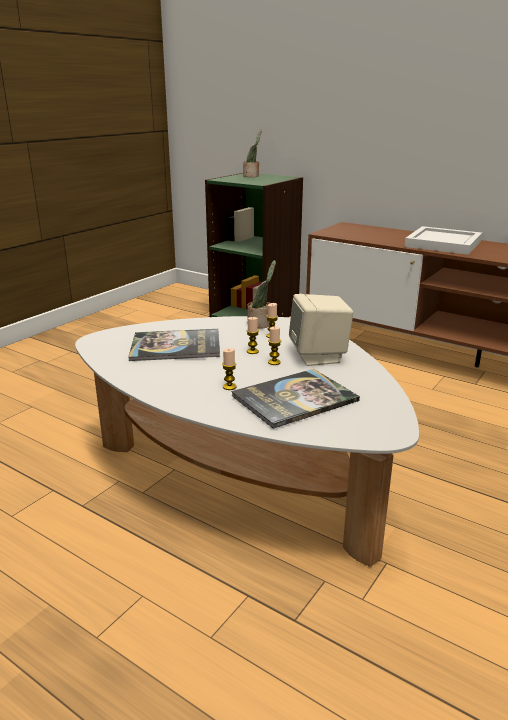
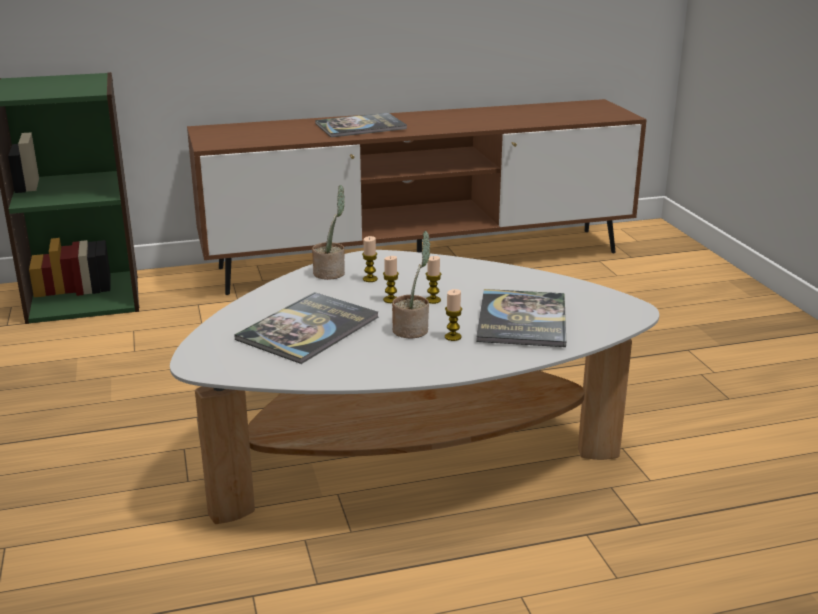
camera: 50 degrees left, 0 degrees up
(252, 176) = (36, 83): potted plant -> potted plant (412, 329)
(319, 356) = (453, 279): beige speaker -> none
(444, 244) = (360, 127): white tray -> book

